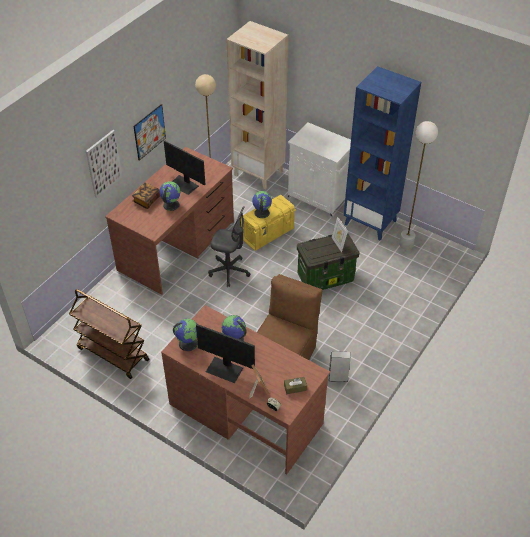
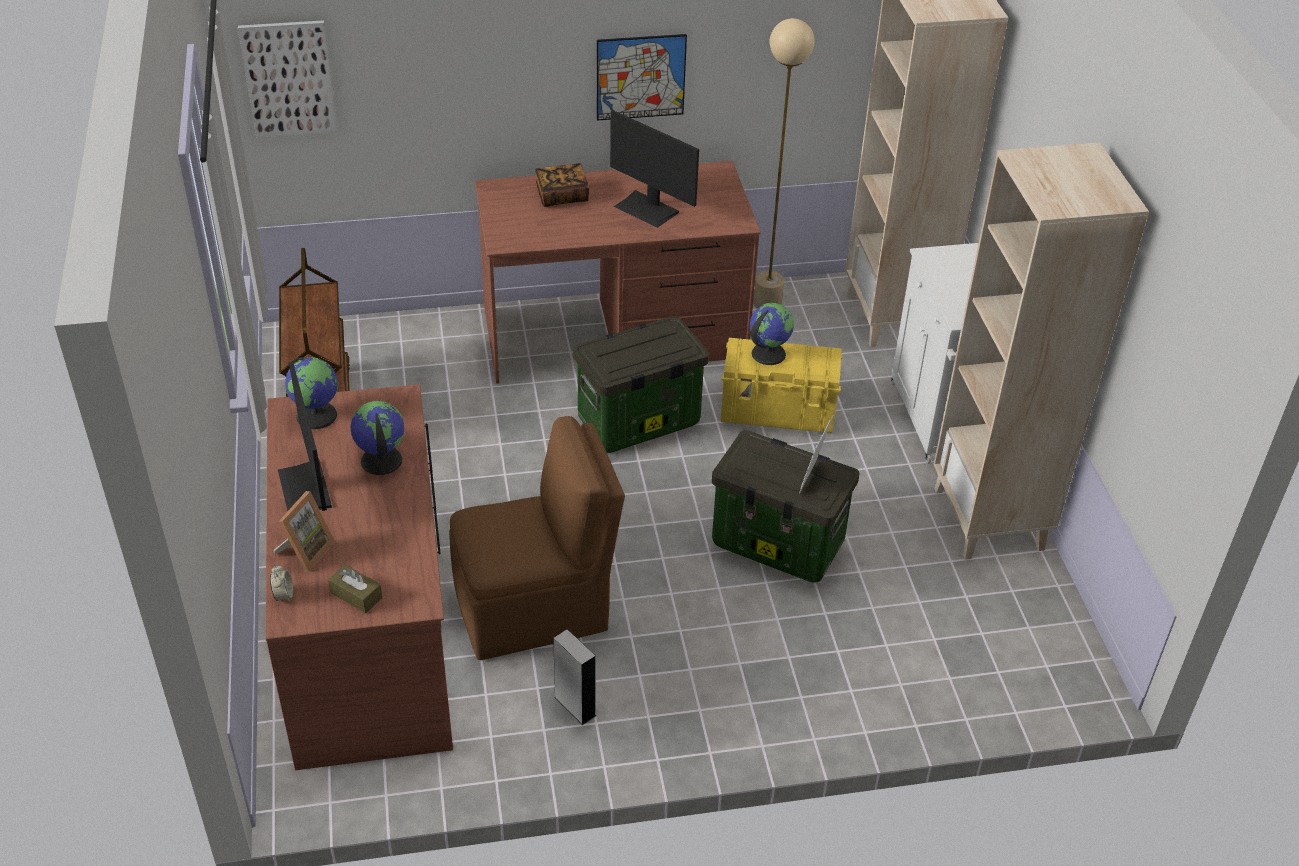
camera: 45 degrees right, 5 degrees down
(103, 163) = (500, 74): picture -> picture (289, 79)
(171, 205) = (585, 223): globe -> none
(184, 184) = (647, 209): monitor -> monitor turned 45 degrees counterclockwise
(229, 271) = (638, 423): grey office chair -> storage box
(371, 222) = (989, 519): blue bookcase -> beige bookcase
(406, 244) = (1006, 601): white floor lamp -> none

